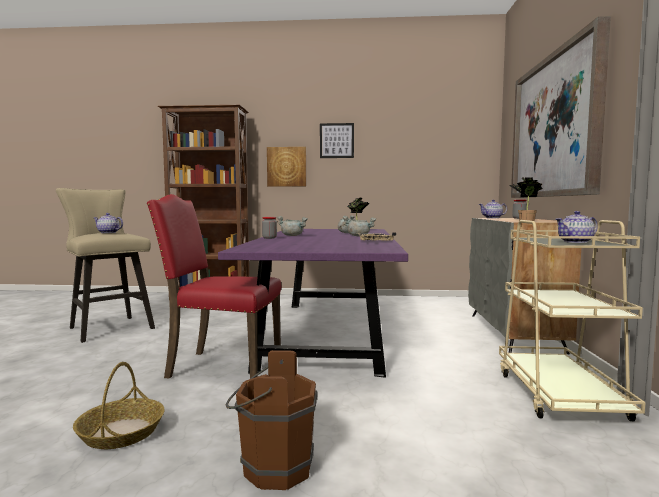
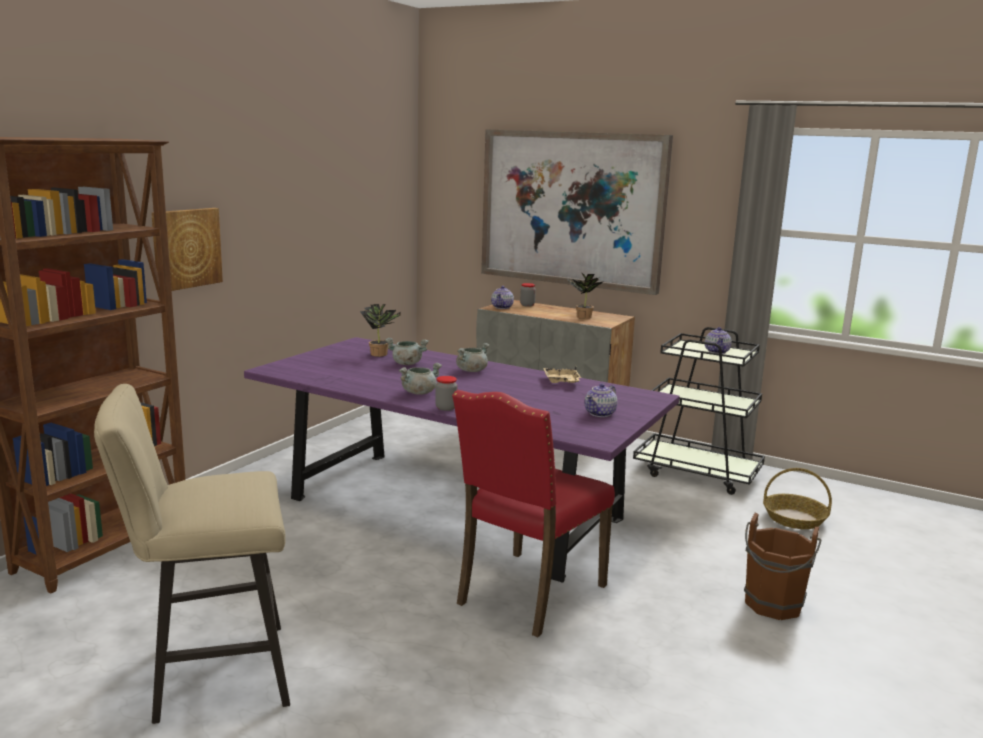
camera: 65 degrees left, 10 degrees up
(108, 232) = (228, 487): teapot -> teapot (600, 413)
(121, 432) = (680, 674): basket -> basket (794, 519)
(336, 140) = (256, 193): picture -> none
(559, 394) = (697, 473): beige cart -> black cart

